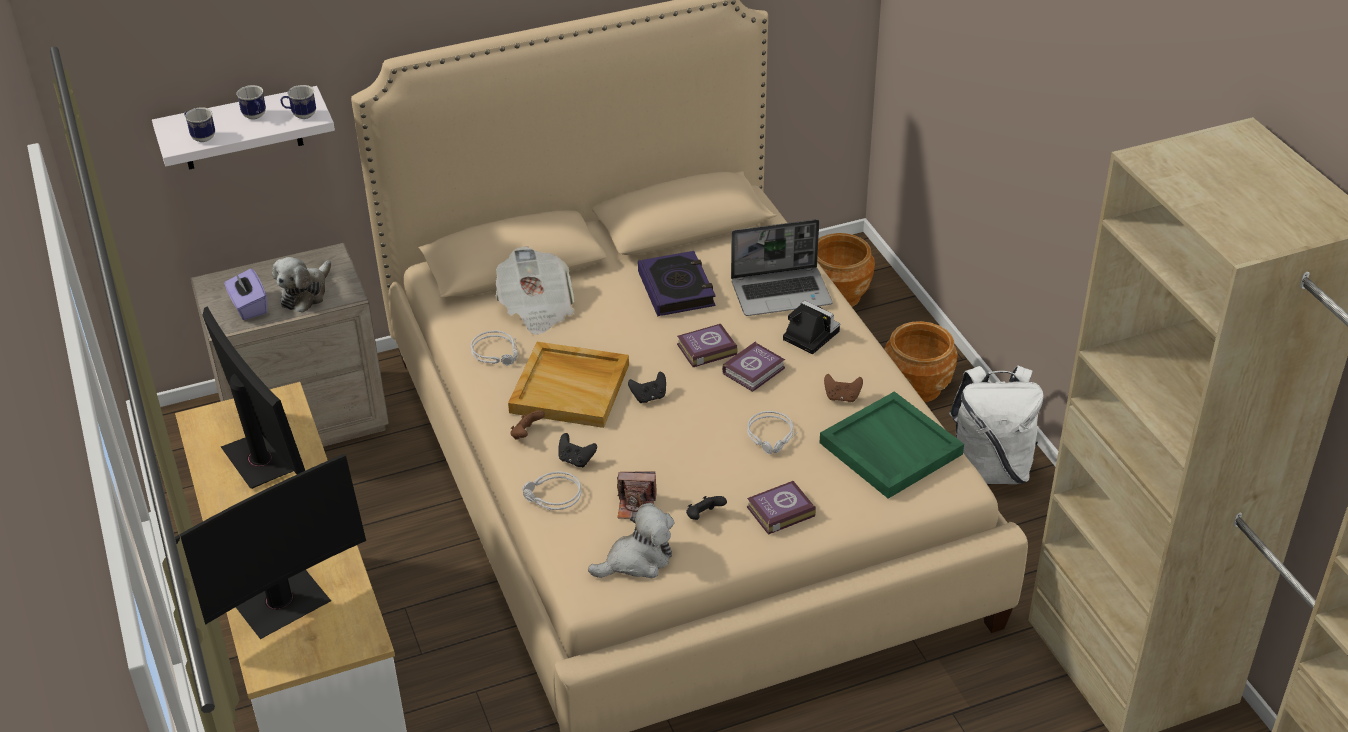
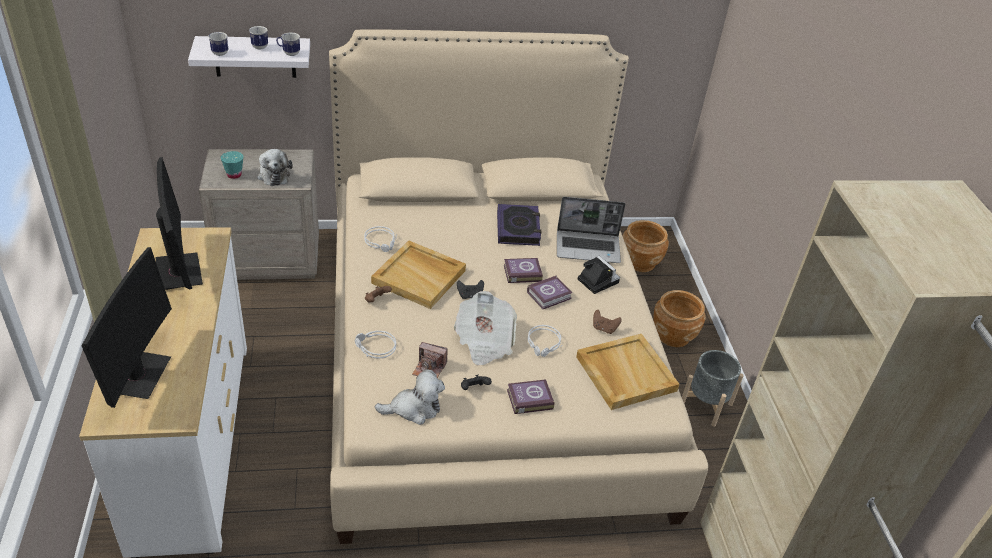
camera: 10 degrees right, 0 degrees up
(248, 307) = (234, 175): purple tissue box -> turquoise cup
(281, 602) = (138, 375): monitor -> monitor turned 60 degrees counterclockwise
(305, 293) = (273, 175): plush toy -> plush toy turned 60 degrees counterclockwise
(536, 308) = (420, 219): newspaper -> newspaper (484, 342)
(576, 460) = (402, 326): black game controller -> none
(889, 448) = (625, 373): green tray -> beige tray
(989, 469) = (705, 405): white backpack -> grey planter

